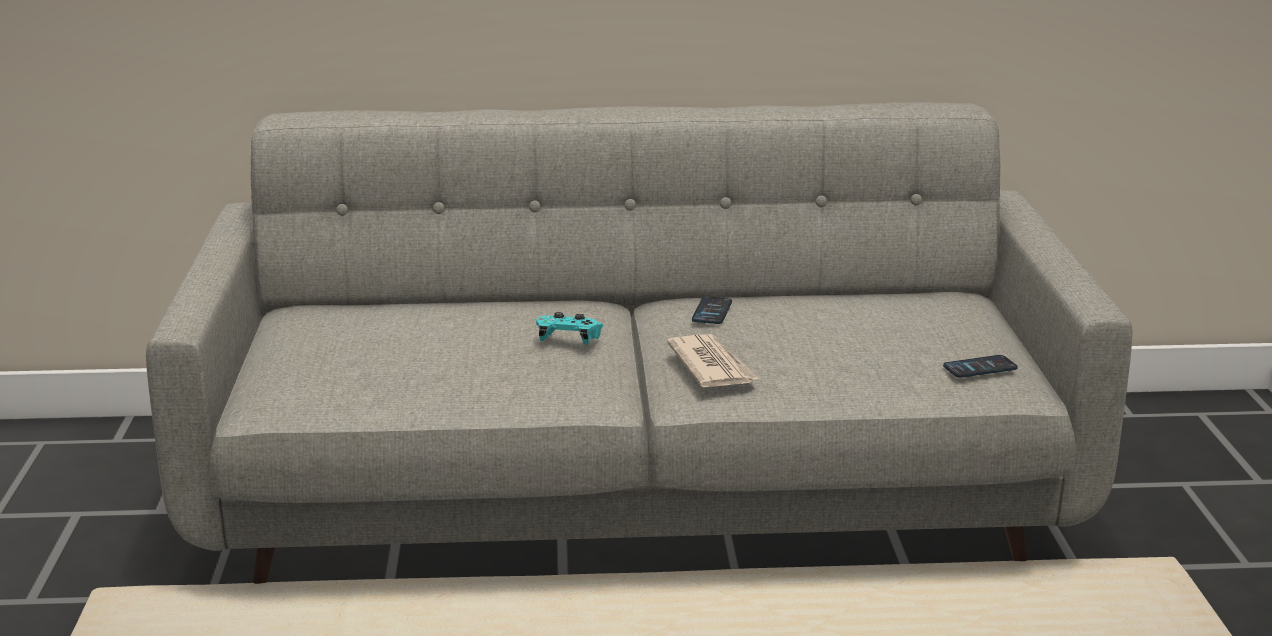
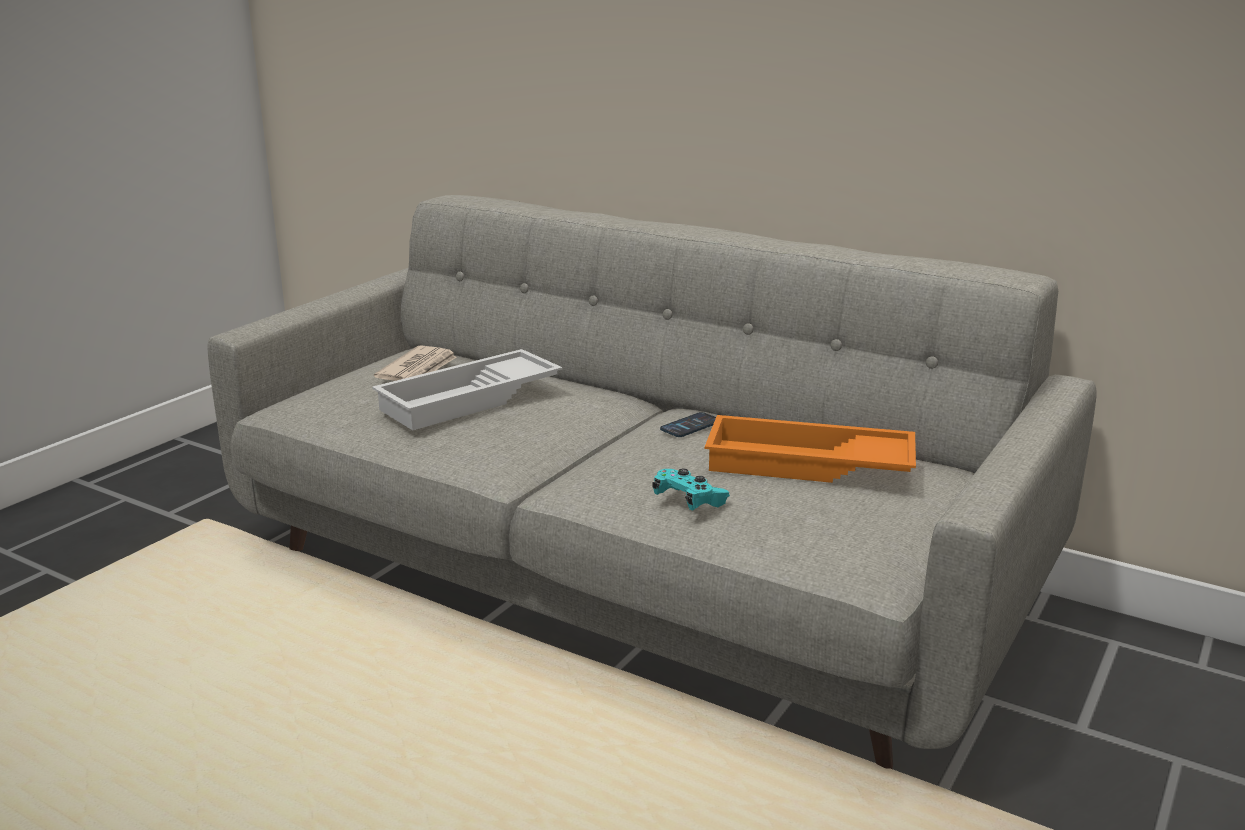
camera: 35 degrees right, 0 degrees up
(476, 342) = (470, 400): none -> white tray
(569, 340) = (540, 418): turquoise game controller -> turquoise game controller (689, 500)
(711, 366) = (612, 469): newspaper -> newspaper (419, 369)
(862, 318) = (807, 465): none -> orange tray
(980, 368) = (852, 543): phone -> none

